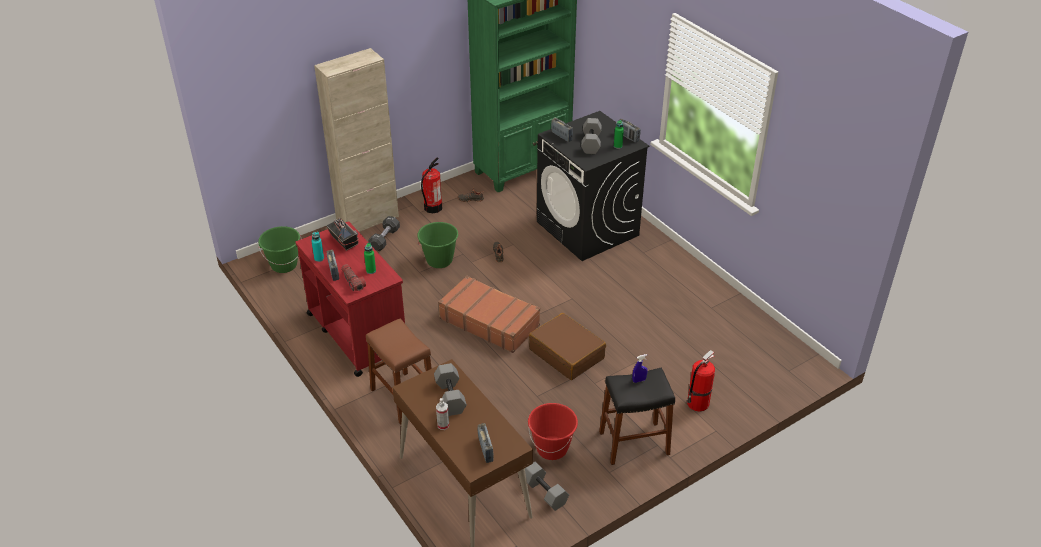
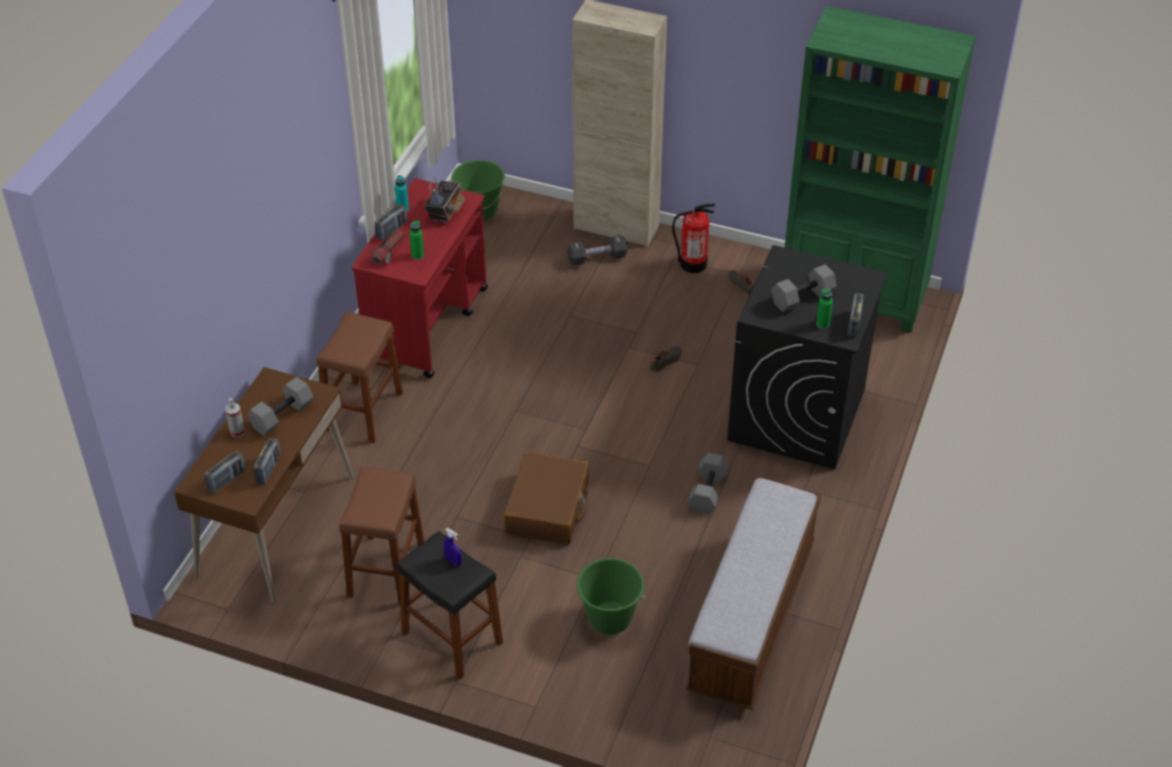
camera: 55 degrees right, 5 degrees up
(439, 260) = (604, 320): green bucket -> green bucket (609, 619)
(489, 321) = (541, 415): brown suitcase -> none
(544, 492) = (317, 595): grey dumbbell -> grey dumbbell (706, 491)
(552, 448) = (386, 570): red bucket -> brown stool
(561, 136) = (789, 266): radio -> radio (268, 469)
(697, 404) = (567, 668): fire extinguisher -> none
(717, 314) = (751, 618): none -> bench

